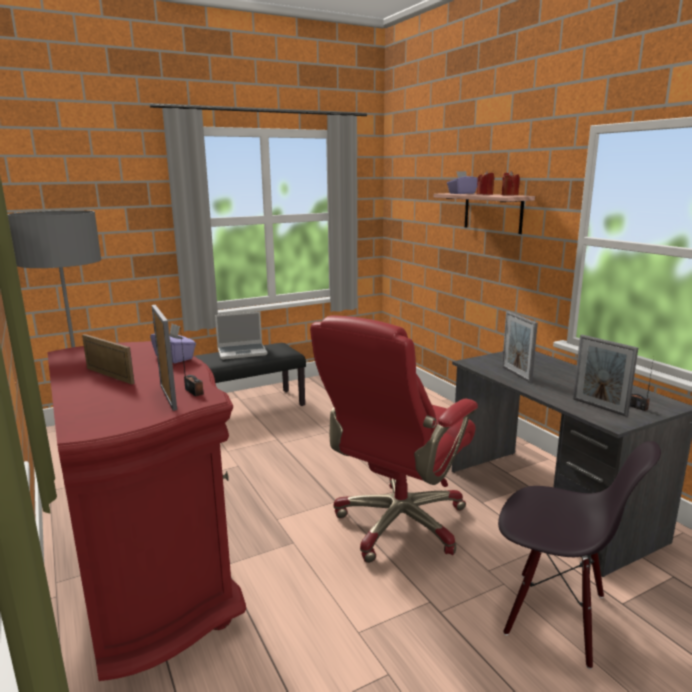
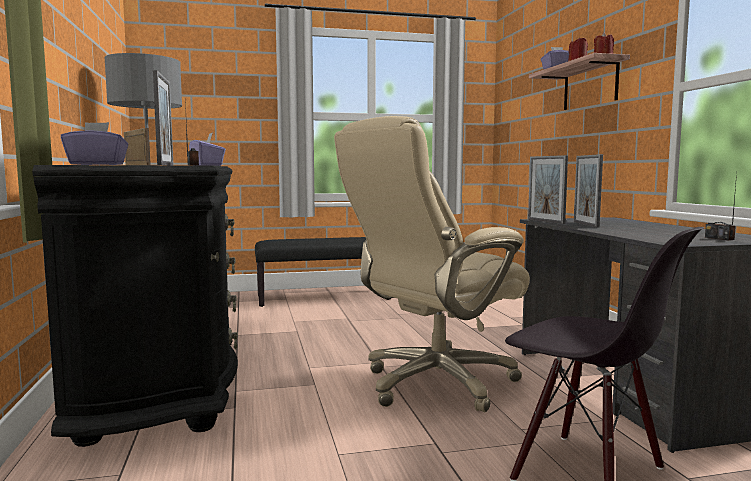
camera: 15 degrees right, 10 degrees down
(105, 415) = (97, 164): none -> purple tissue box
(155, 581) = (163, 393): red dresser -> black dresser
(242, 352) = (331, 238): laptop -> none
(396, 526) = (433, 385): red office chair -> beige office chair
(599, 407) = (668, 237): picture frame -> picture frame (545, 221)

